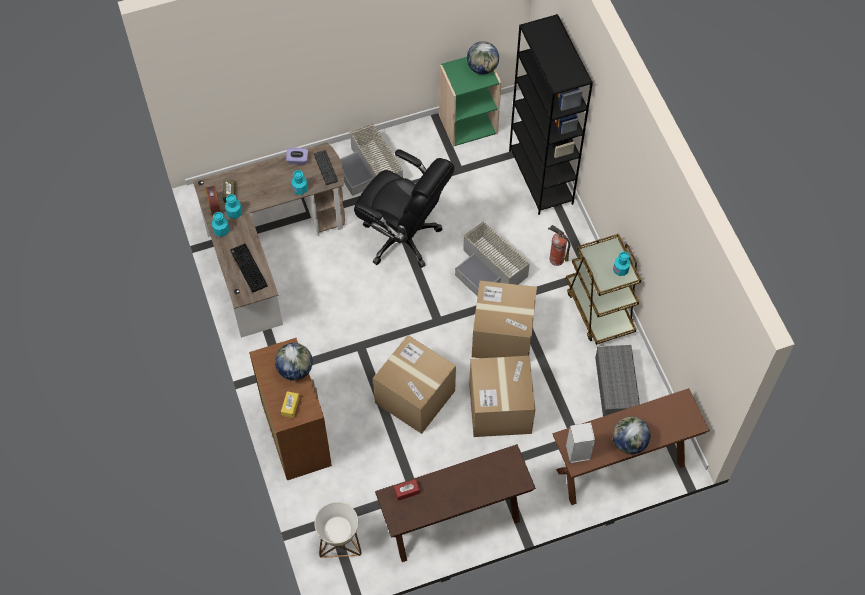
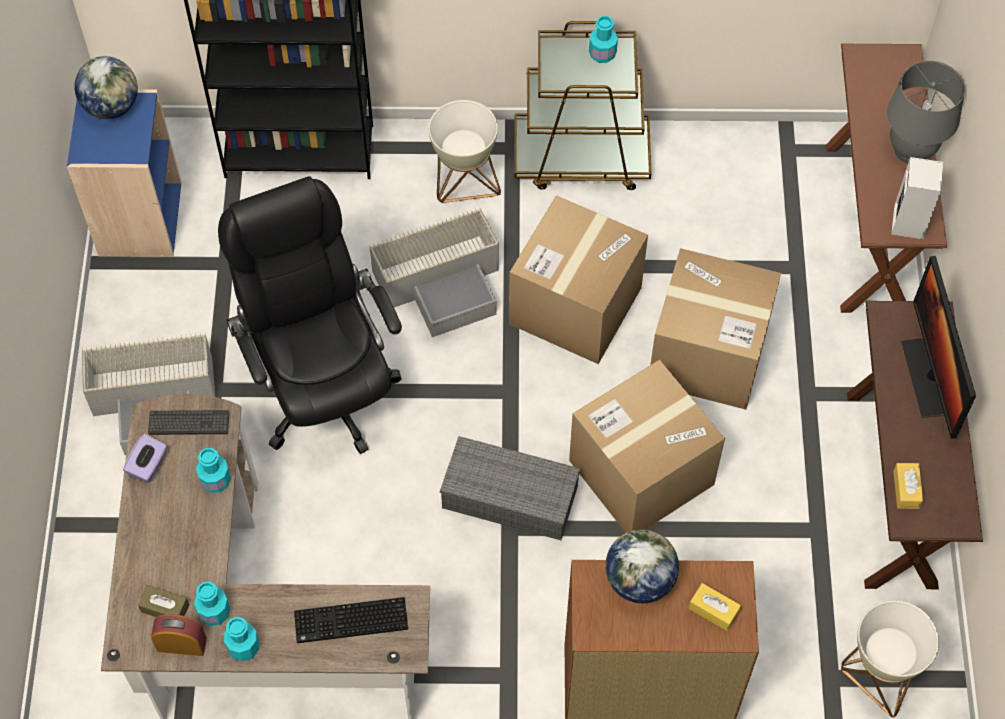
camera: 70 degrees left, 0 degrees up
(403, 238) = (324, 392): black office chair -> black office chair turned 75 degrees counterclockwise
(406, 491) = (906, 489): red tissue box -> yellow tissue box
(468, 124) = (139, 217): green bookcase -> blue bookcase
(481, 487) = (930, 377): none -> monitor
(555, 259) = (464, 184): fire extinguisher -> planter
(616, 387) = (728, 183): grey storage box -> grey storage box (512, 496)
(628, 442) = (911, 150): globe -> grey table lamp

